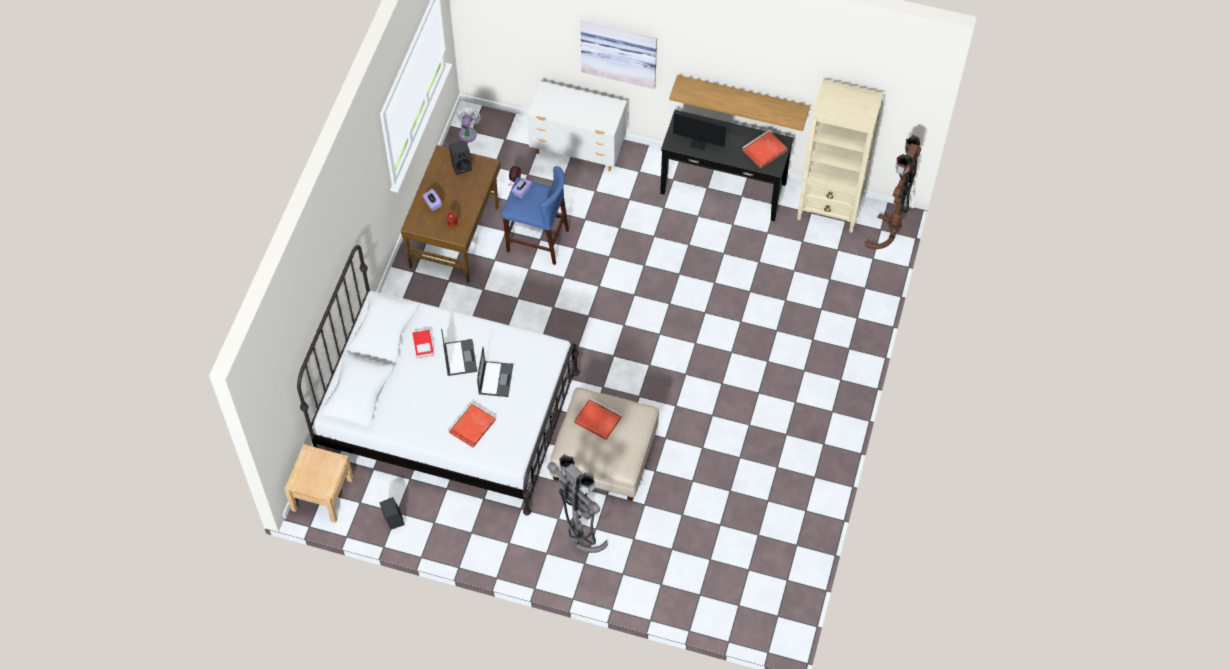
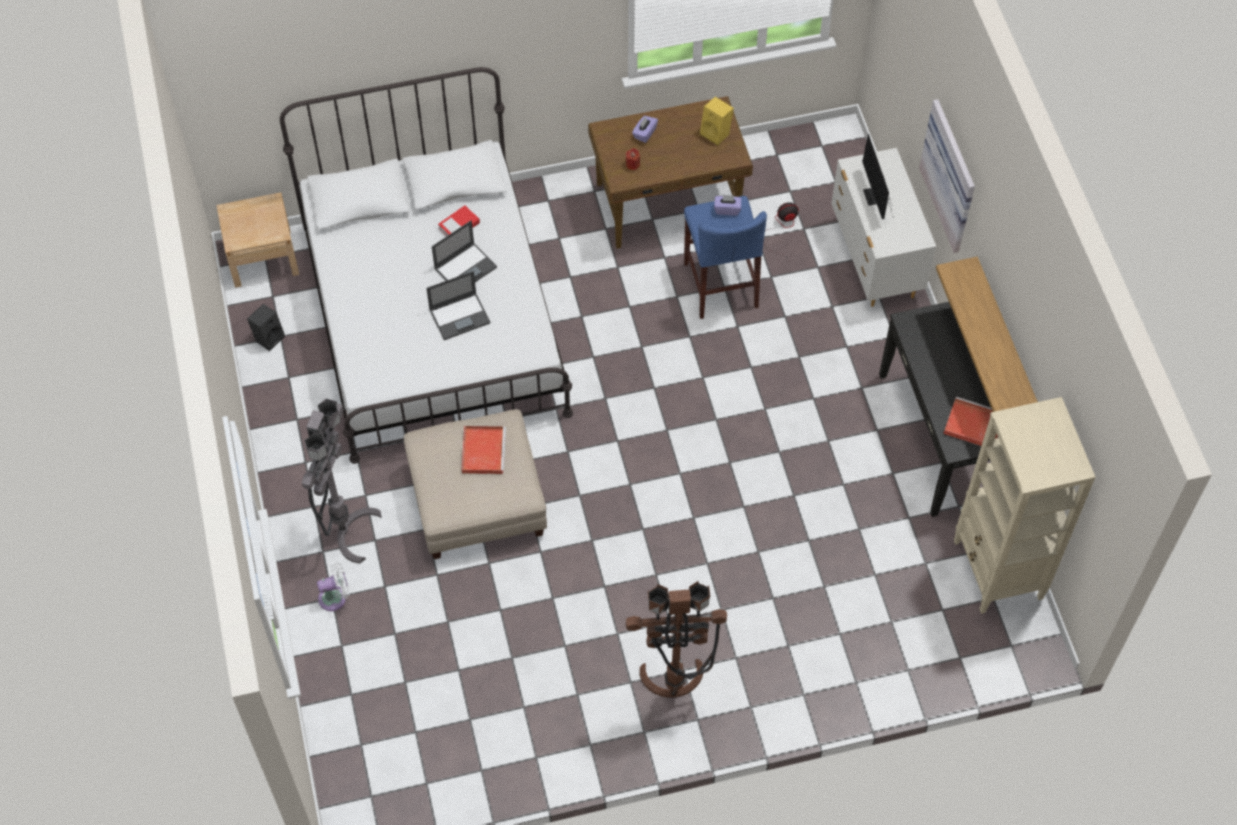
camera: 60 degrees right, 0 degrees up
(462, 165) = (716, 133): black speaker -> yellow speaker
(468, 133) = (816, 143): white fan -> white fan (335, 597)
(471, 427) = (382, 326): red tray -> none
(701, 144) = (930, 352): monitor -> monitor (875, 199)
(889, 236) = (1008, 660): brown floor lamp -> brown floor lamp (673, 689)

